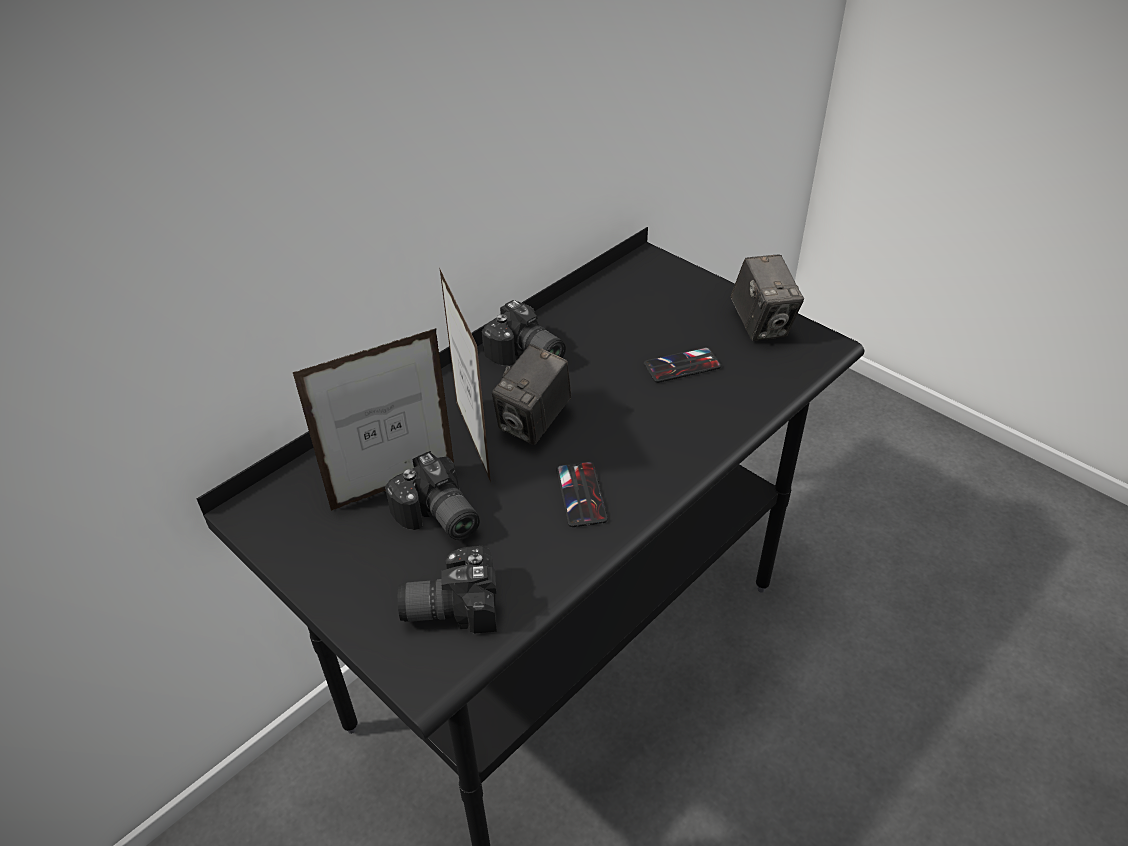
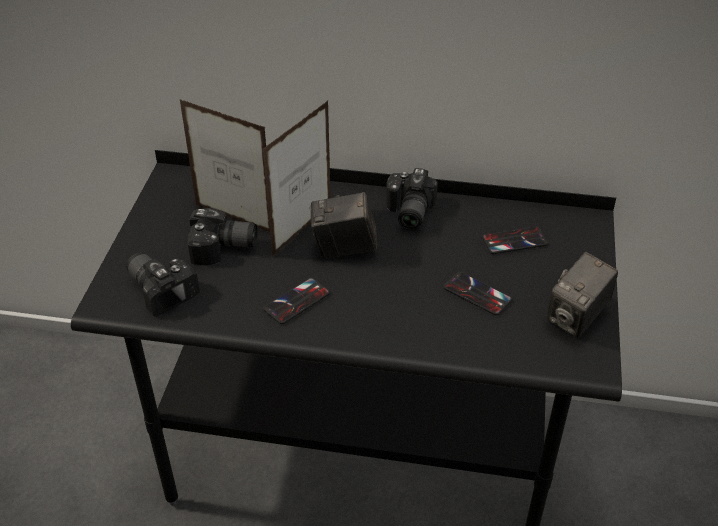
camera: 55 degrees right, 0 degrees up
(437, 518) = (224, 249): camera -> camera turned 105 degrees counterclockwise
(632, 311) = (514, 241): none -> phone

